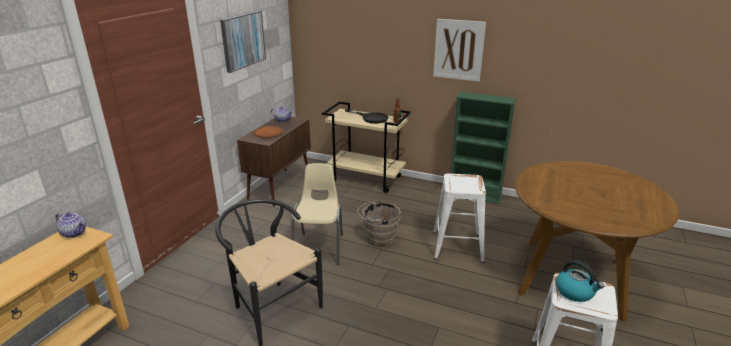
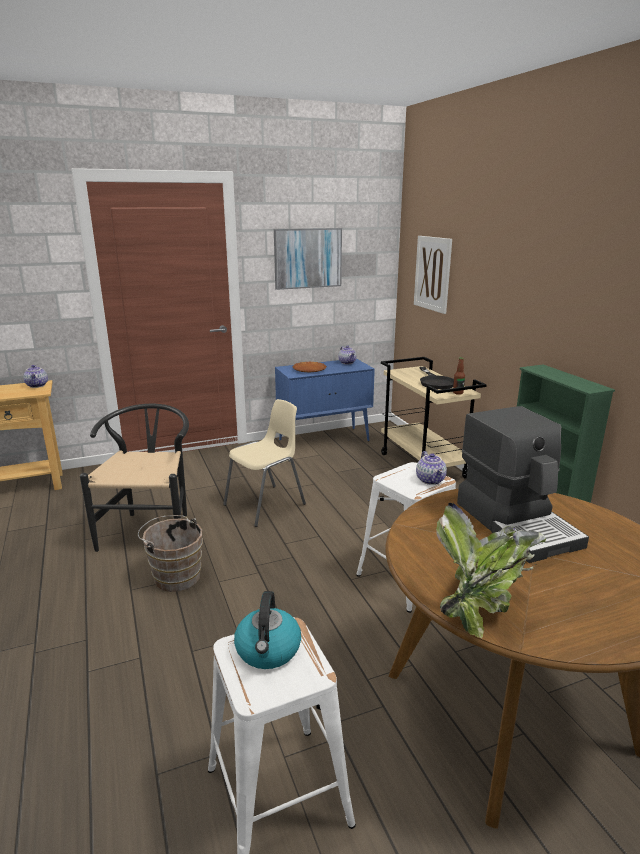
camera: 45 degrees right, 5 degrees down
(280, 187) = (325, 440): brown cabinet -> blue cabinet
(378, 239) = (332, 524): brown bucket -> brown bucket (175, 575)
(458, 50) = (550, 297): picture -> picture (432, 273)
(471, 180) = (431, 480): none -> teapot
(565, 182) = (517, 523): none -> coffee machine
(620, 221) = (480, 605): none -> potted plant

